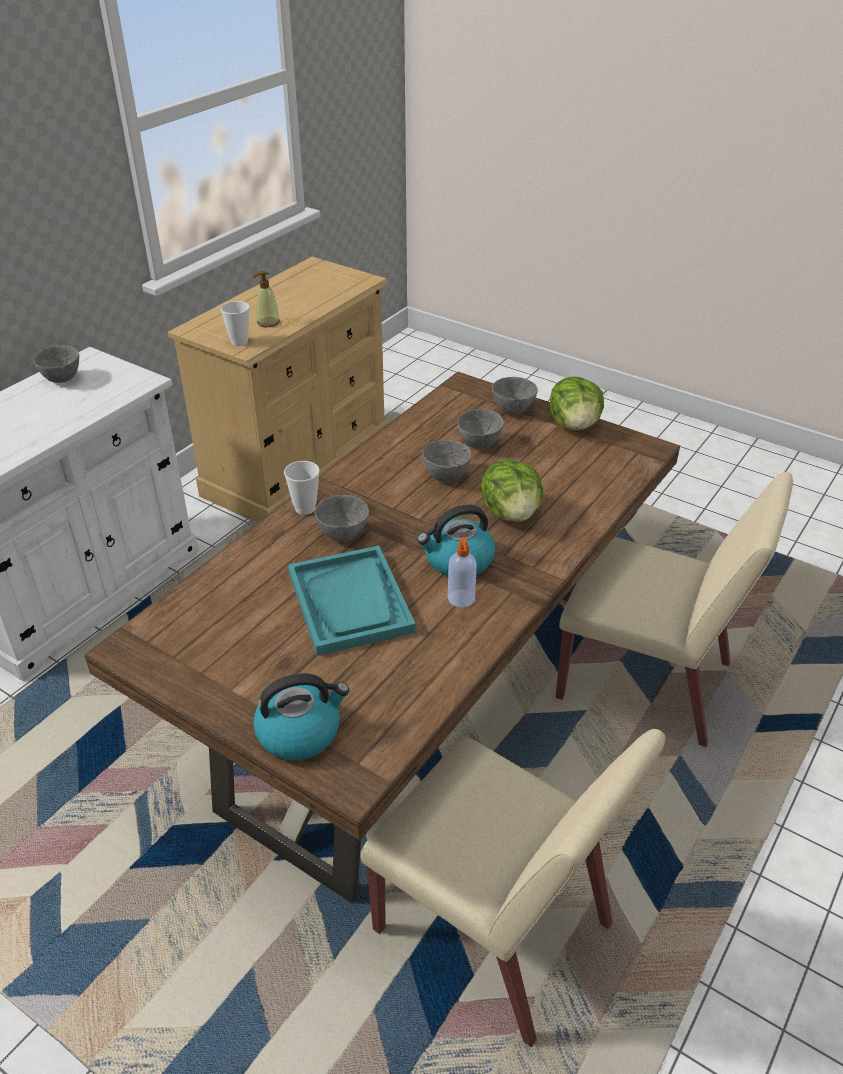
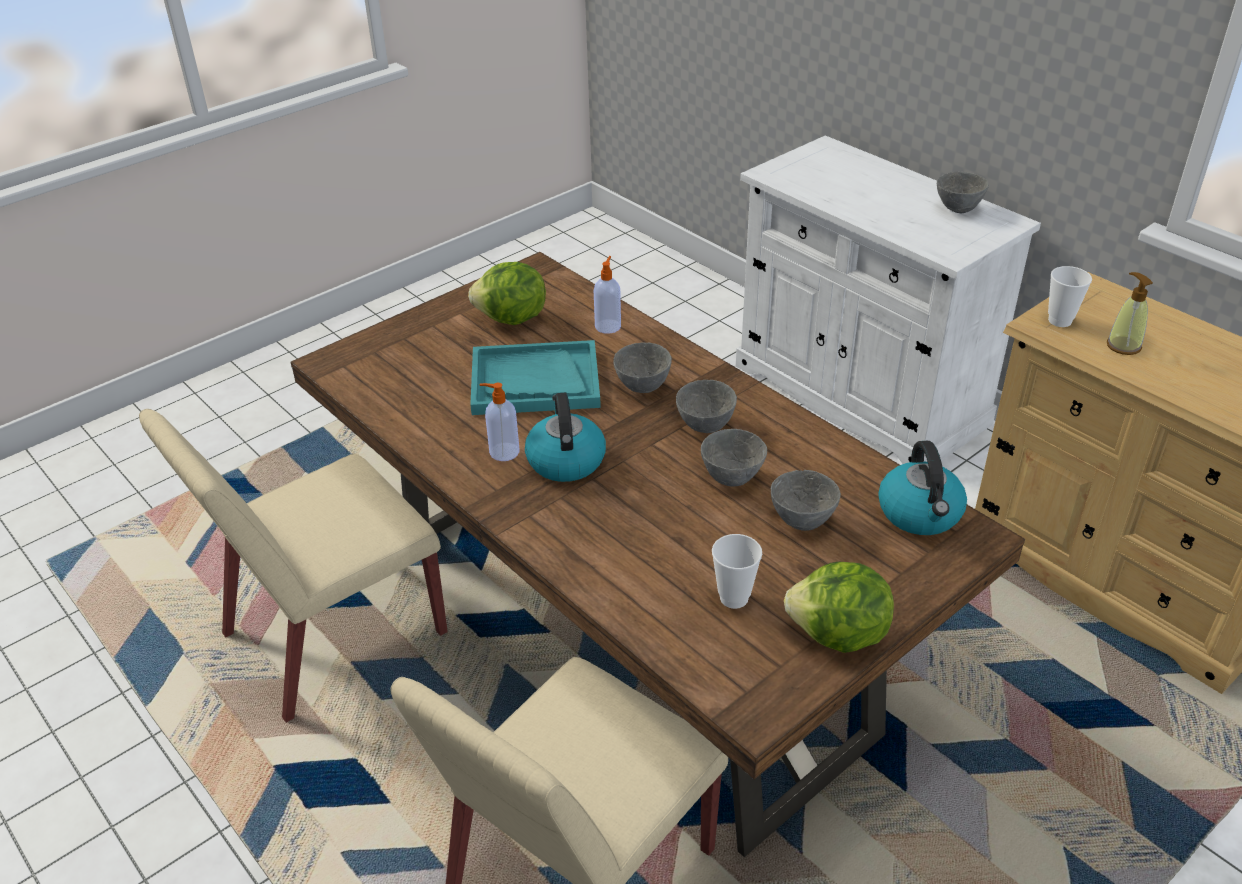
camera: 105 degrees right, 0 degrees up
(244, 572) = (608, 326): none -> soap dispenser
(300, 732) = (393, 342): kettle -> kettle (920, 514)
(305, 508) = (699, 367): cup -> cup (734, 598)
(511, 513) = (636, 519): lettuce -> lettuce (512, 319)
(512, 410) = (894, 575): grey bowl -> grey bowl (706, 427)

